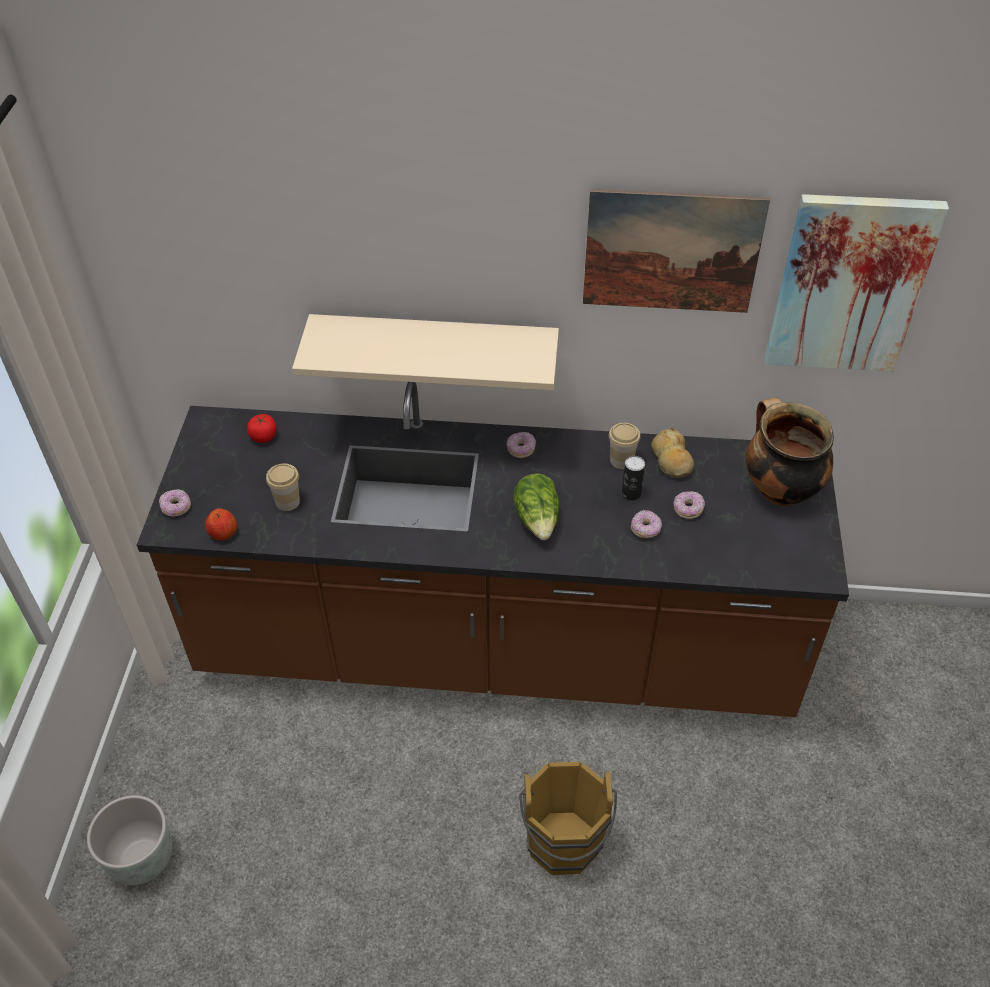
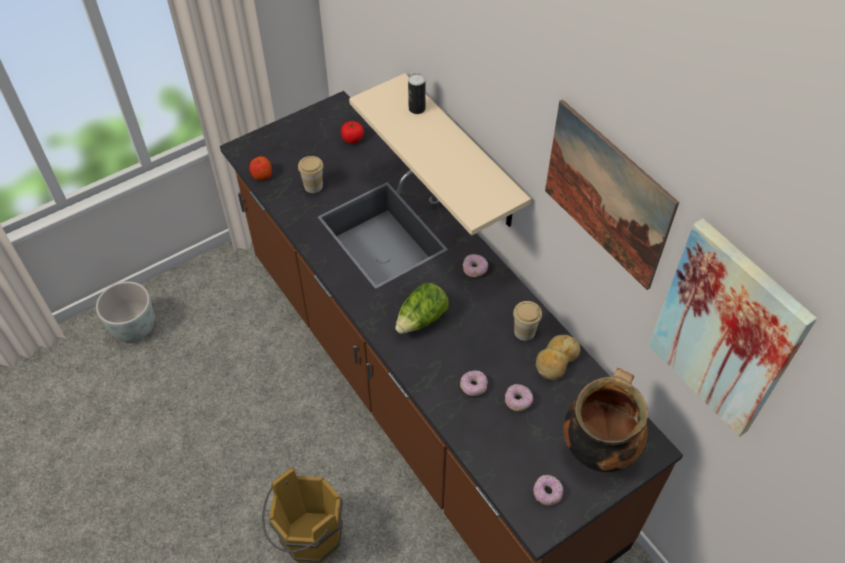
camera: 50 degrees right, 5 degrees up
(176, 507) = (261, 142): donut -> donut (547, 493)
(631, 493) = (498, 357): can -> can (417, 108)

